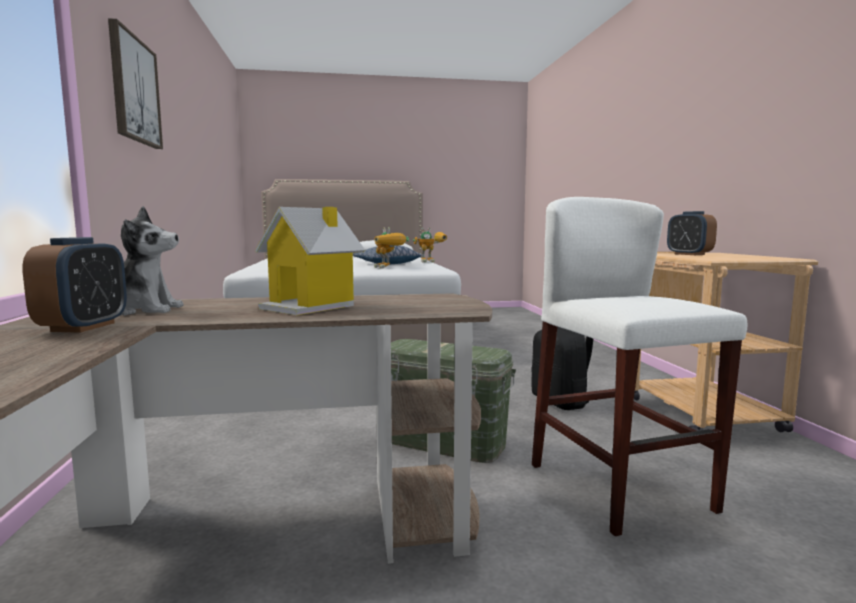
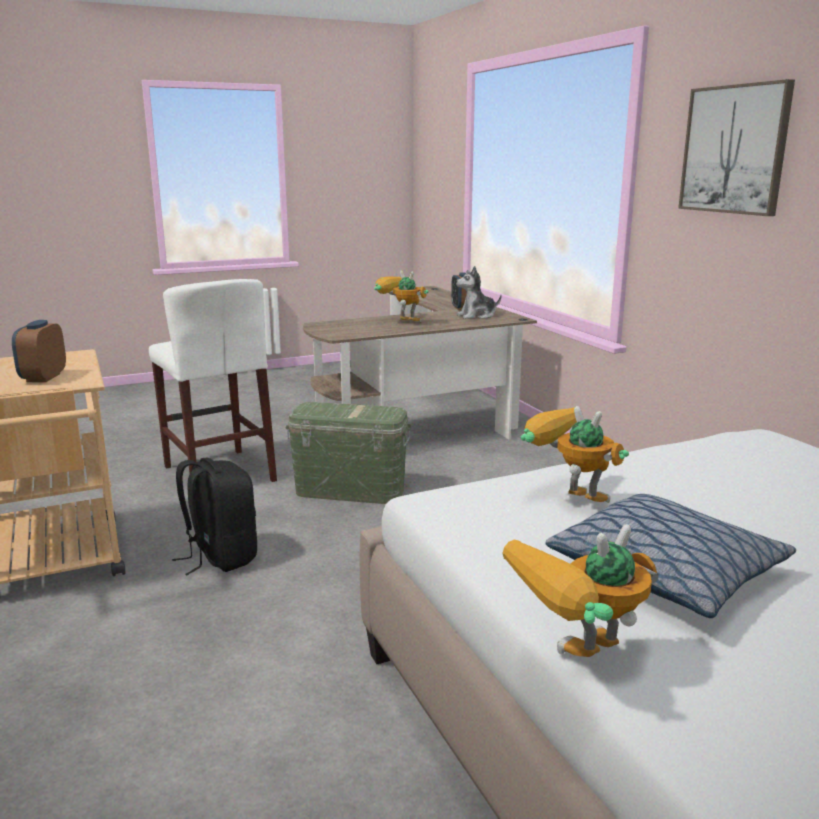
camera: 165 degrees right, 10 degrees up
(311, 306) = (399, 322): toy house -> toy robot
(689, 254) = (43, 377): alarm clock -> alarm clock turned 135 degrees counterclockwise

